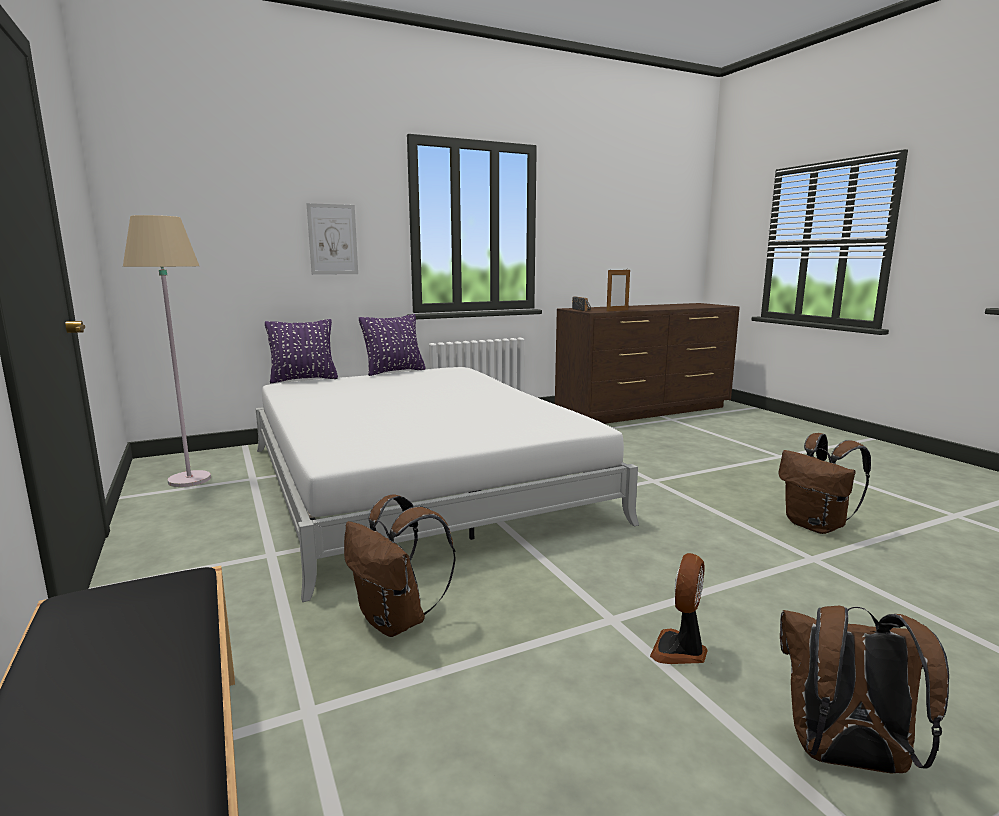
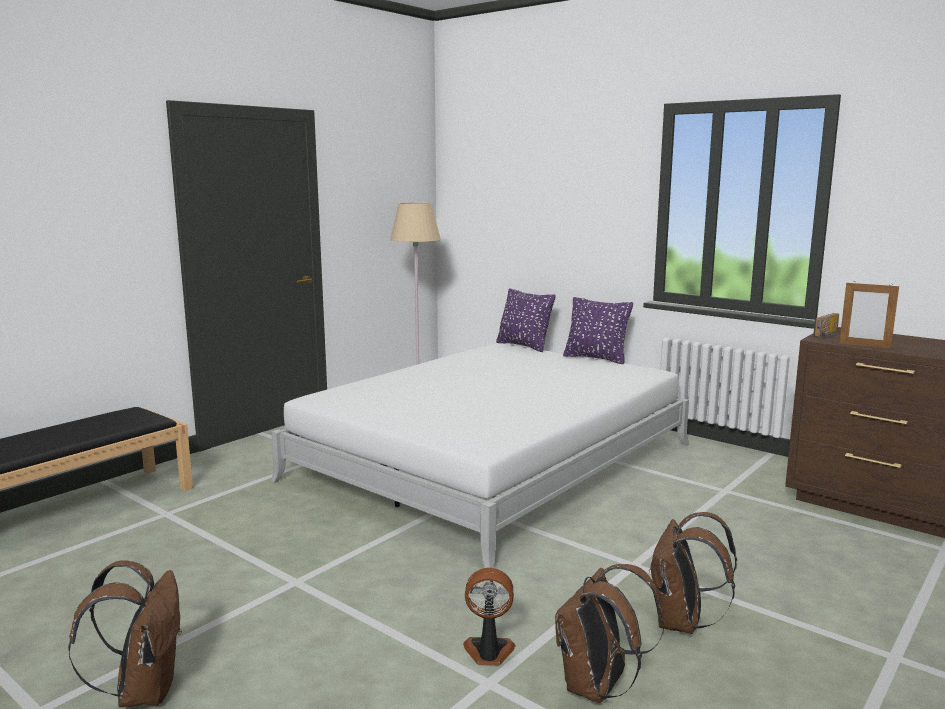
camera: 65 degrees right, 0 degrees up
(333, 239) = (583, 217): picture -> none
(397, 621) = (260, 511): brown backpack -> brown backpack (682, 623)
(680, 650) = (261, 614): fan -> fan (488, 653)

